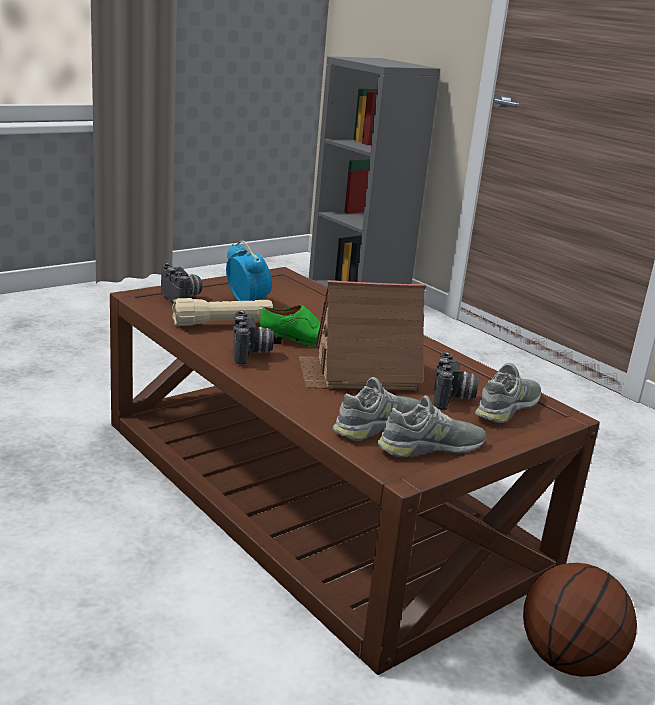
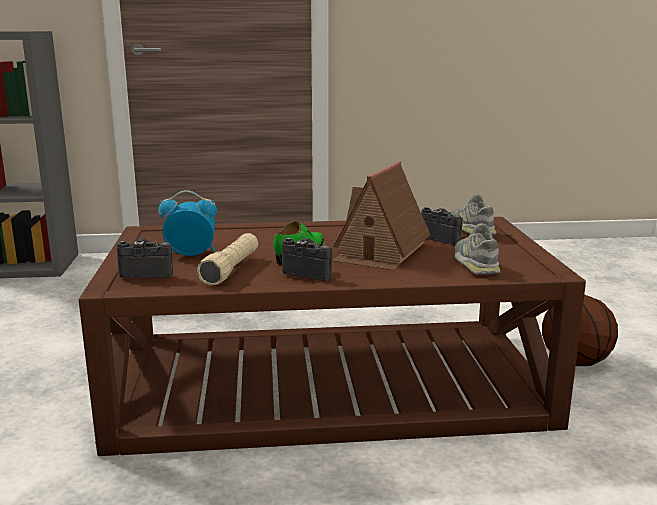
camera: 55 degrees left, 5 degrees down
(430, 446) = (517, 257): grey shoe -> none

